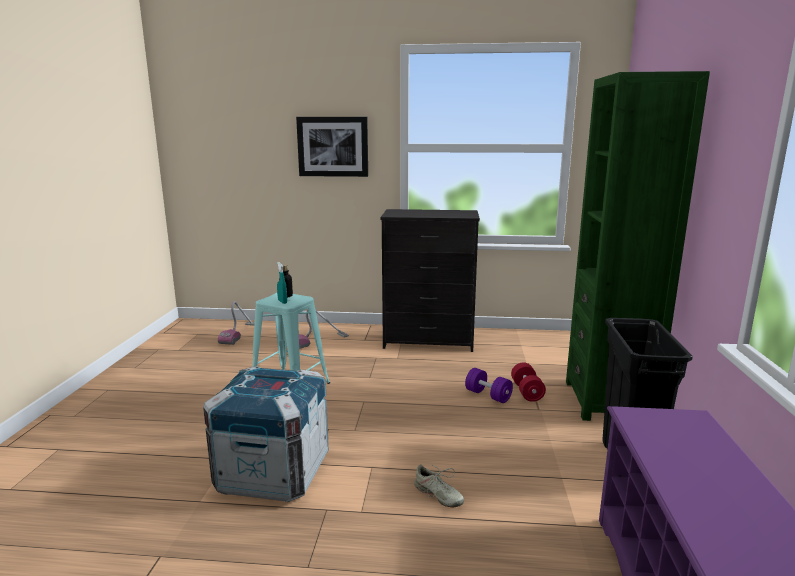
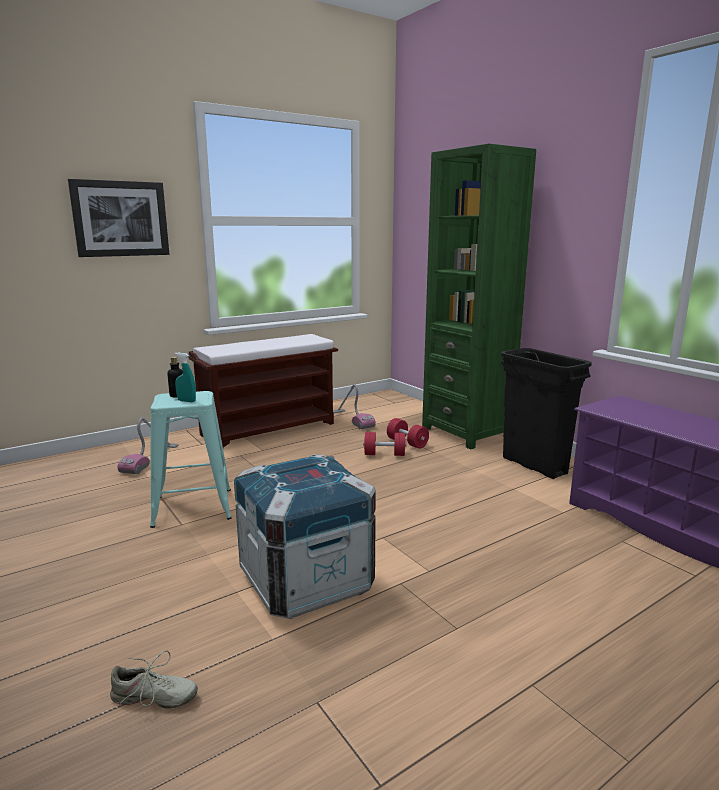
camera: 40 degrees left, 0 degrees up
(239, 334) = (28, 479): vacuum cleaner -> vacuum cleaner (352, 419)
(429, 341) = (269, 429): black dresser -> brown bench
(437, 495) = (461, 534): beige shoe -> beige shoe (153, 698)
(488, 395) = (384, 454): purple dumbbell -> red dumbbell

